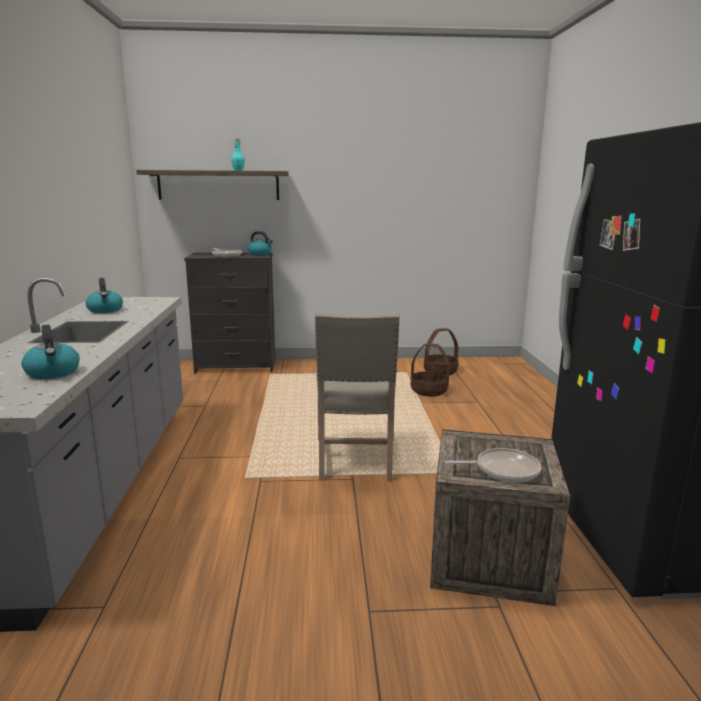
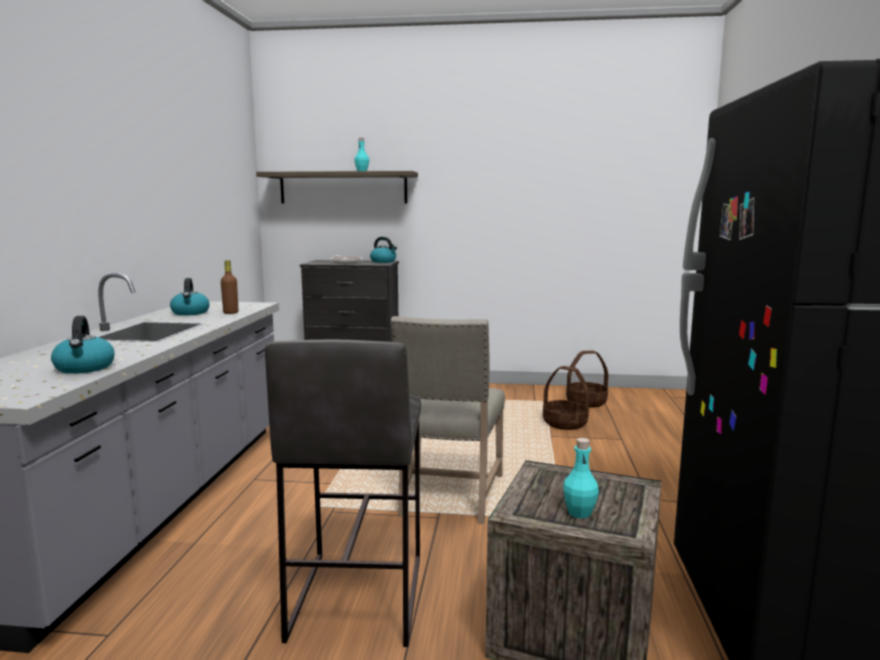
camera: 10 degrees right, 5 degrees down
(144, 309) = (231, 313): none -> brown bottle
(309, 551) = (356, 597): none -> grey stool
(503, 470) = (579, 513): frying pan -> turquoise bottle

